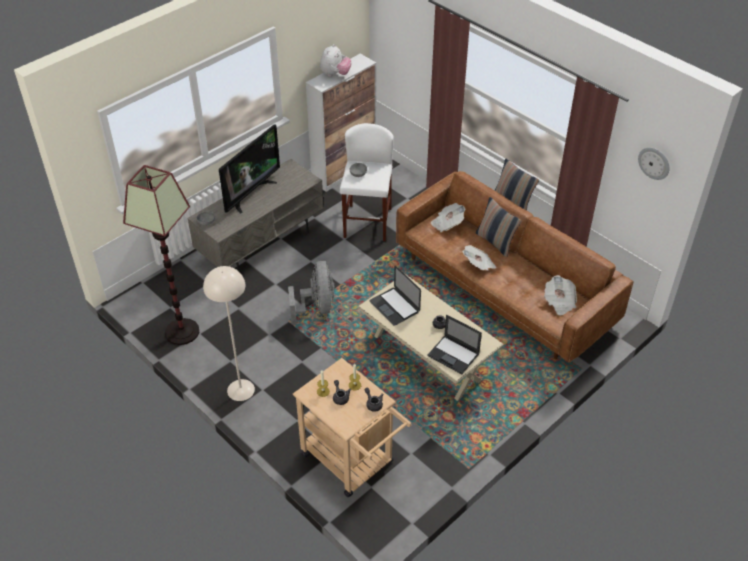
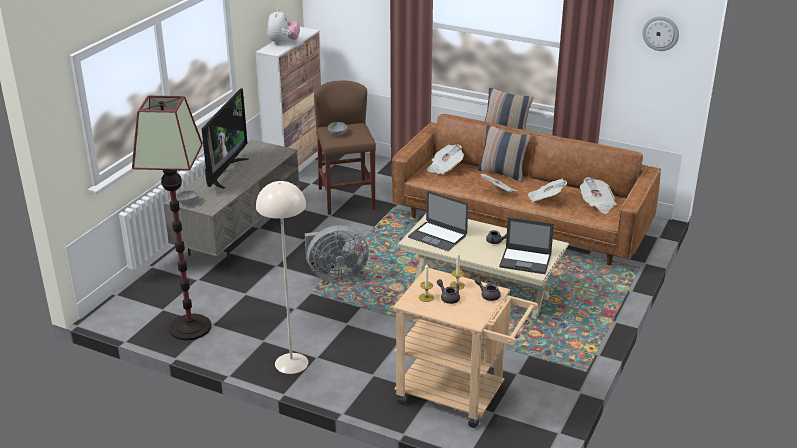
camera: 20 degrees left, 15 degrees down
(317, 307) = (335, 275): grey fan -> grey fan turned 105 degrees clockwise
(367, 223) = (346, 199): white stool -> brown stool
(516, 284) = (545, 199): none -> newspaper

